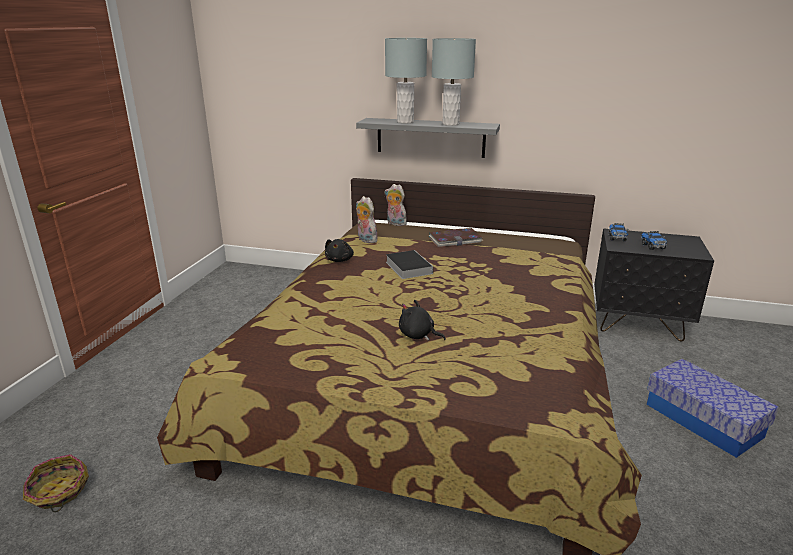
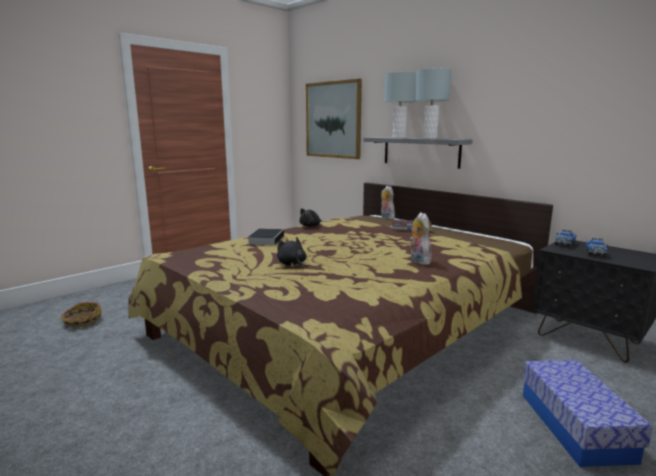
camera: 30 degrees right, 10 degrees down
(287, 92) = (333, 120): none -> picture
(365, 240) = (345, 220): plush toy -> plush toy (418, 261)
(407, 267) = (349, 235): book -> book (266, 239)

